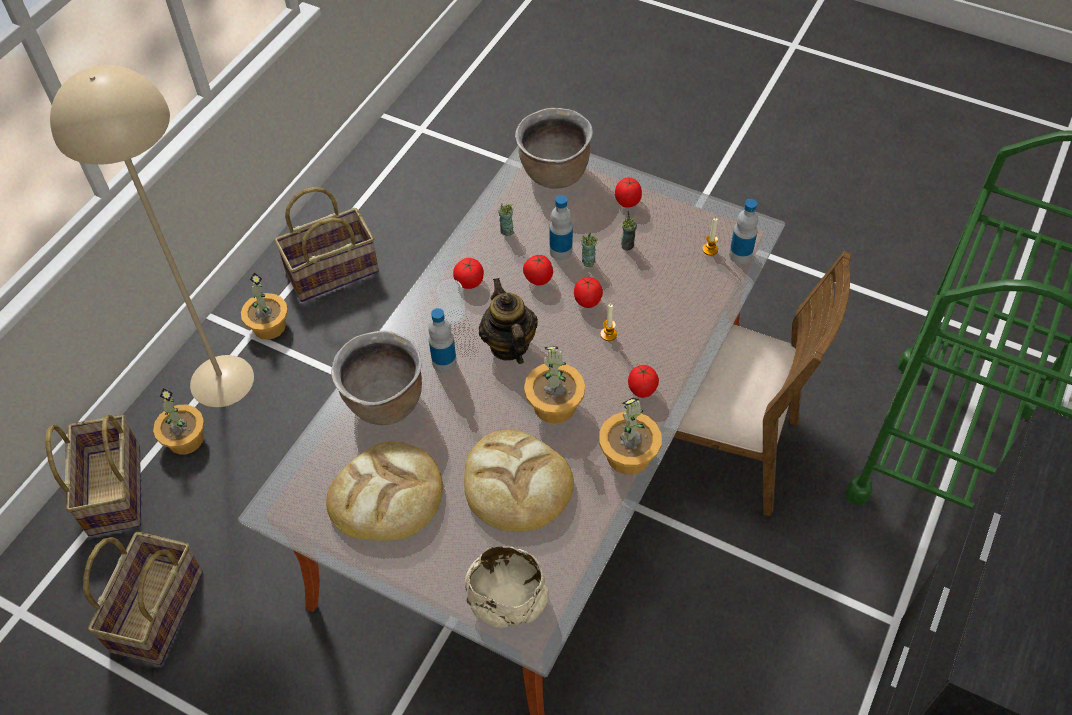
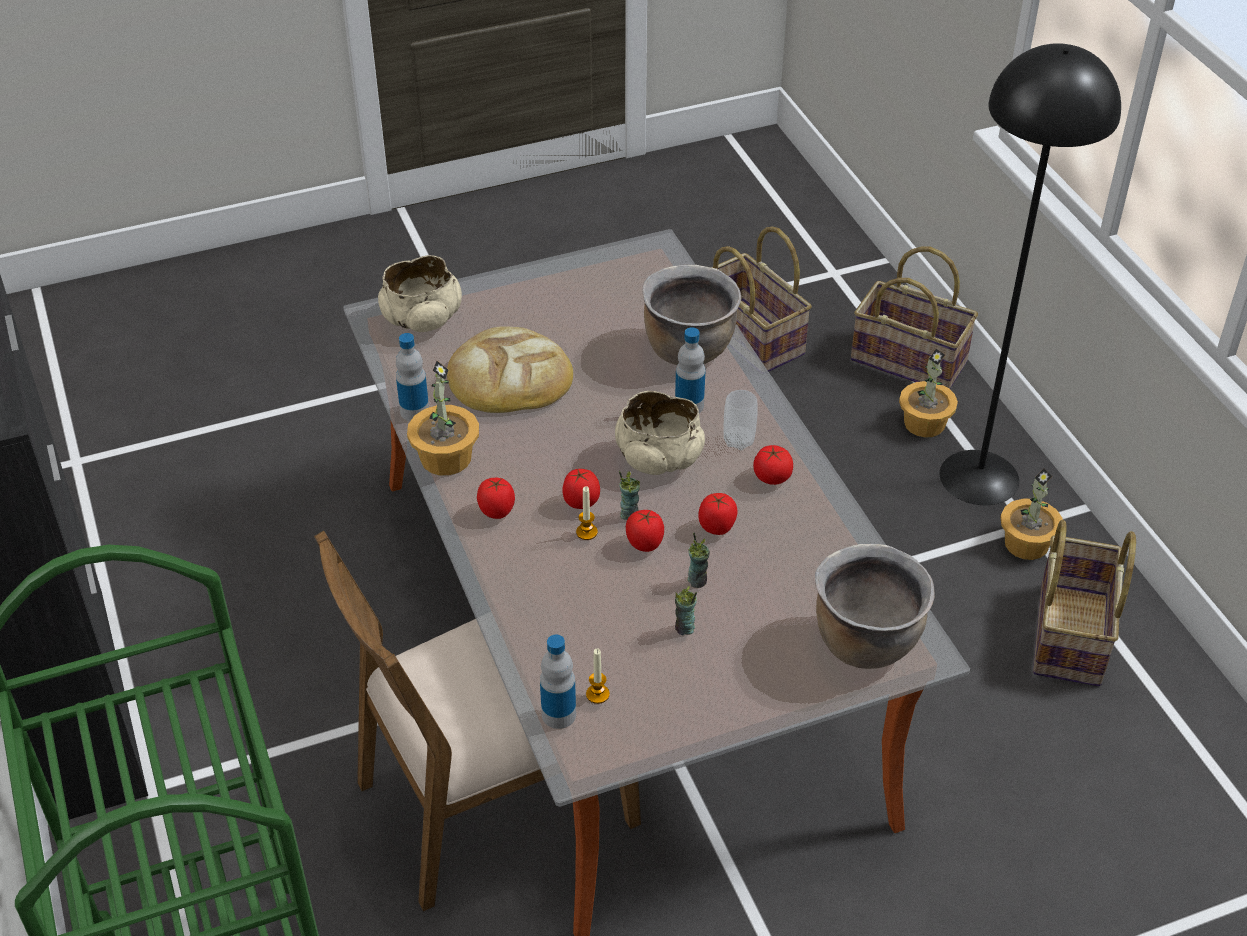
camera: 130 degrees right, 10 degrees down
(222, 380) = (980, 477): beige floor lamp -> black floor lamp
(387, 496) = (592, 305): bread -> none
(506, 231) = (814, 545): cup -> cup (629, 514)
(508, 345) = (658, 457): teapot -> beige bowl
(554, 406) = (554, 445): potted plant -> none
(561, 251) = (736, 568): bottle -> bottle (414, 411)
(627, 202) = (749, 675): tomato -> tomato (581, 503)

